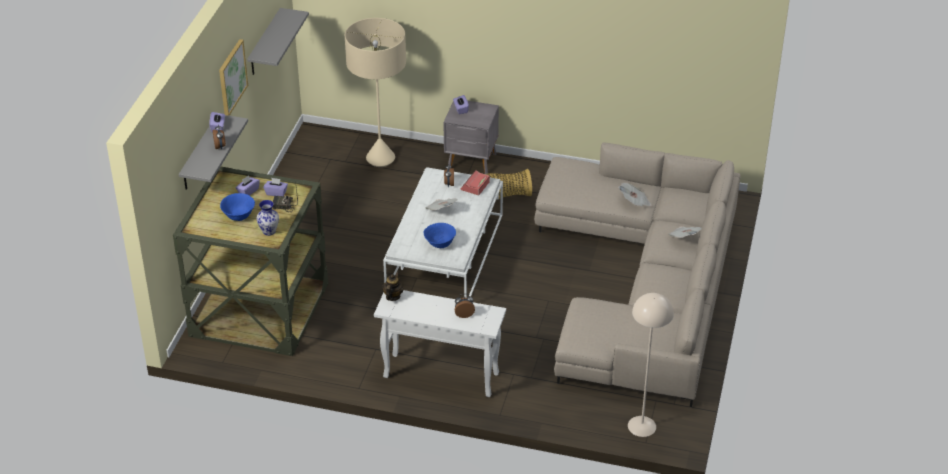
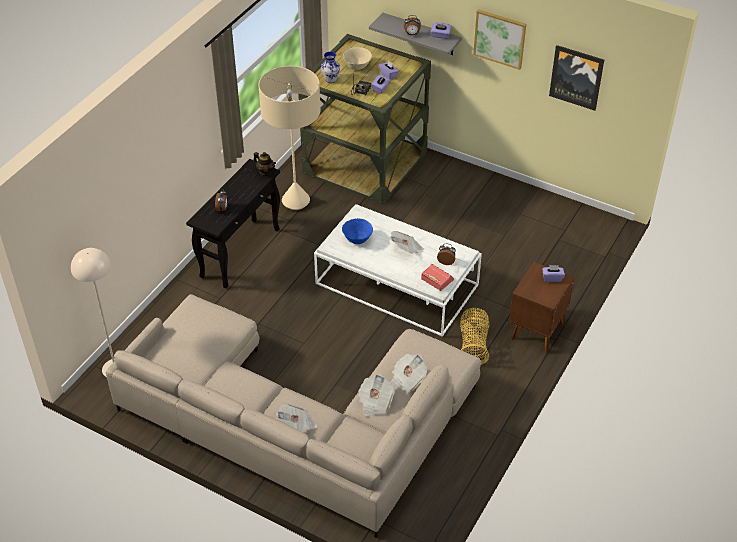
camera: 105 degrees right, 5 degrees up
(238, 216) = (357, 67): blue bowl -> beige bowl
(264, 43) = (576, 77): grey shelf -> picture
(380, 160) = (555, 264): beige floor lamp -> beige floor lamp (296, 202)
(440, 375) = (240, 252): white console table -> black console table
(472, 162) = (537, 331): grey nightstand -> brown nightstand
(603, 186) = (407, 380): none -> newspaper

